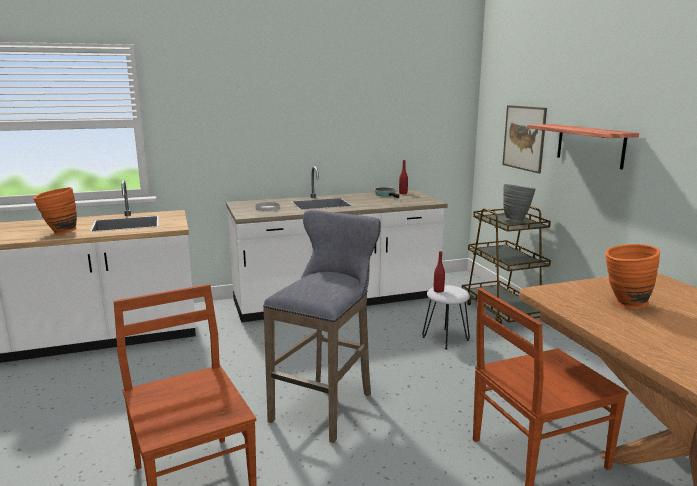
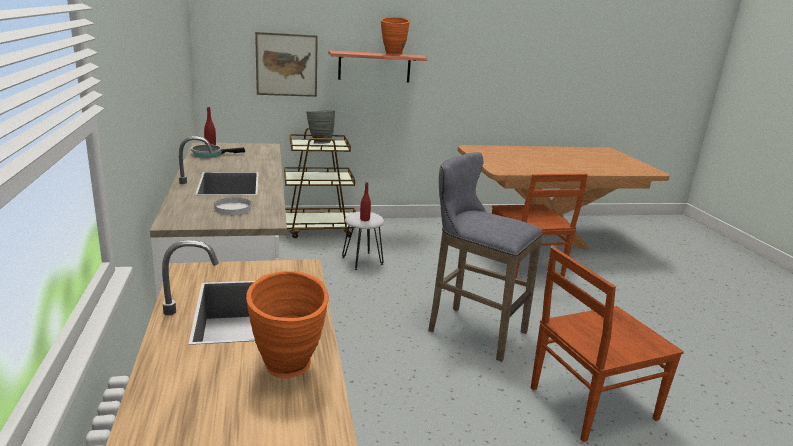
camera: 85 degrees left, 5 degrees up
(624, 304) = (517, 161): orange vase -> orange vase (393, 55)

